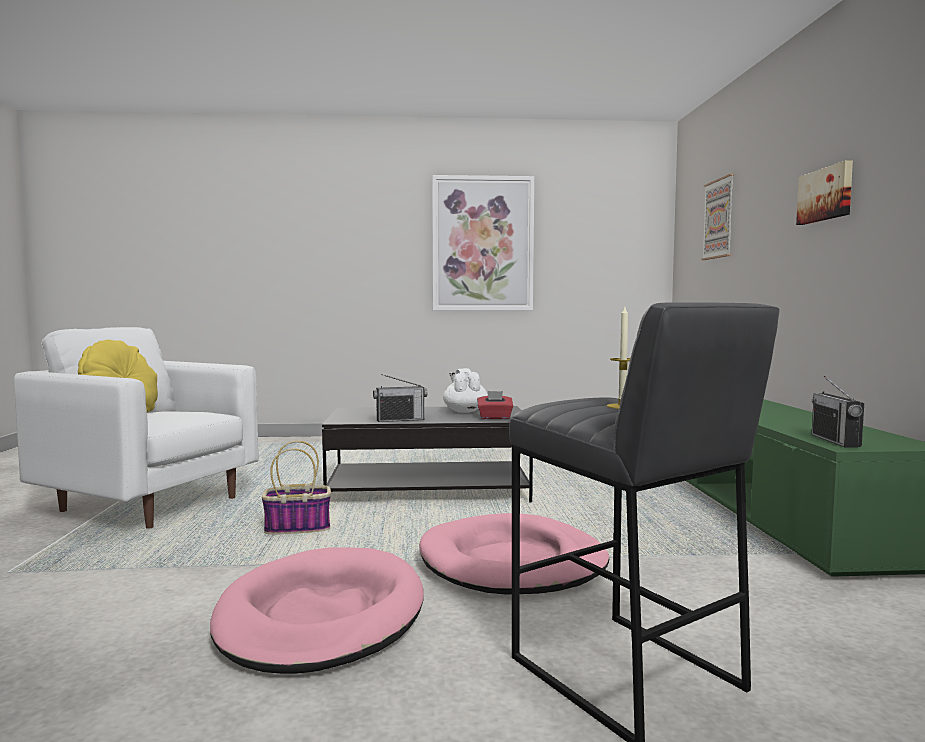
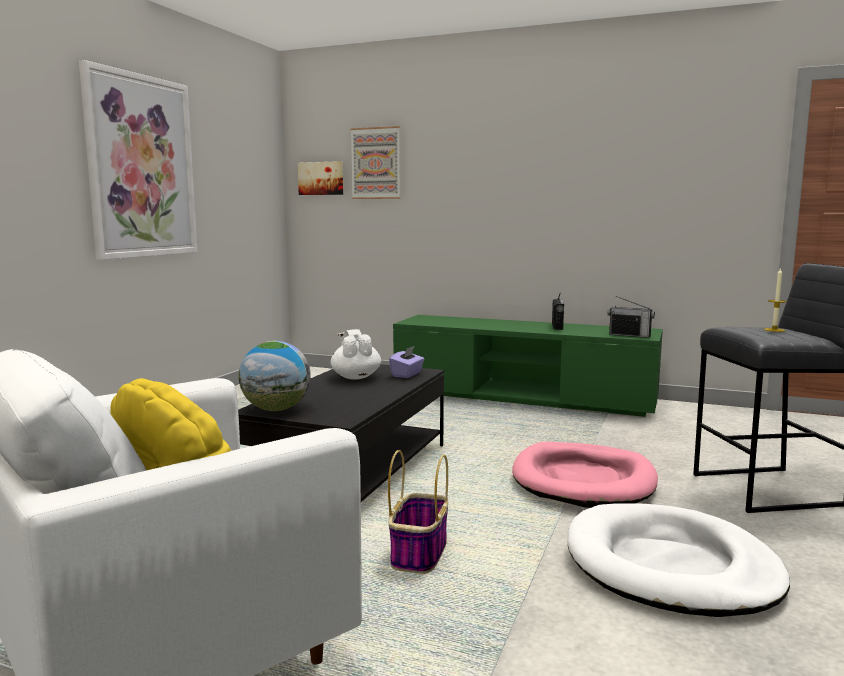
camera: 65 degrees left, 5 degrees up
(321, 616) = (670, 566): pink dog bed -> white dog bed
(352, 411) = (276, 409): none -> globe
(400, 420) = (372, 400): radio -> radio (557, 326)
(465, 411) = (355, 377): white teapot -> white teapot turned 60 degrees clockwise
(495, 417) = (407, 374): red tissue box -> purple tissue box
(826, 194) = (529, 165): picture -> picture (321, 178)

